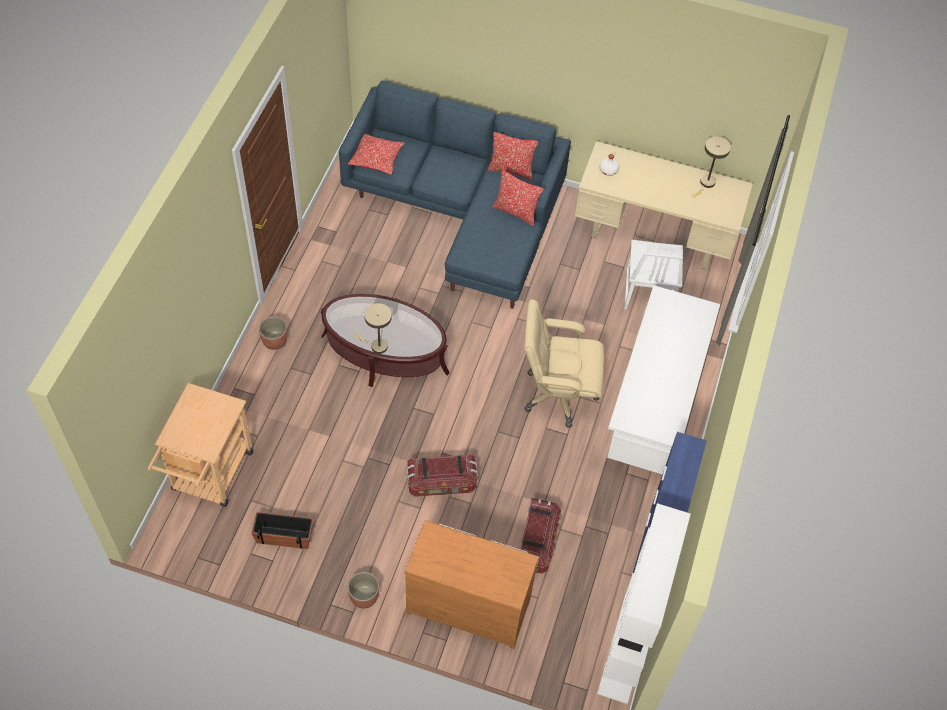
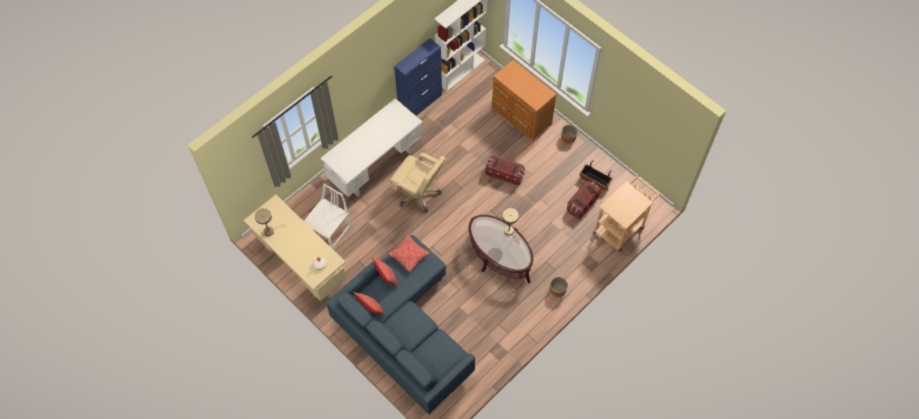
camera: 150 degrees left, 5 degrees up
(376, 159) = (450, 354): pillow -> pillow (409, 255)
(537, 542) = (473, 128): storage box -> storage box (582, 203)

